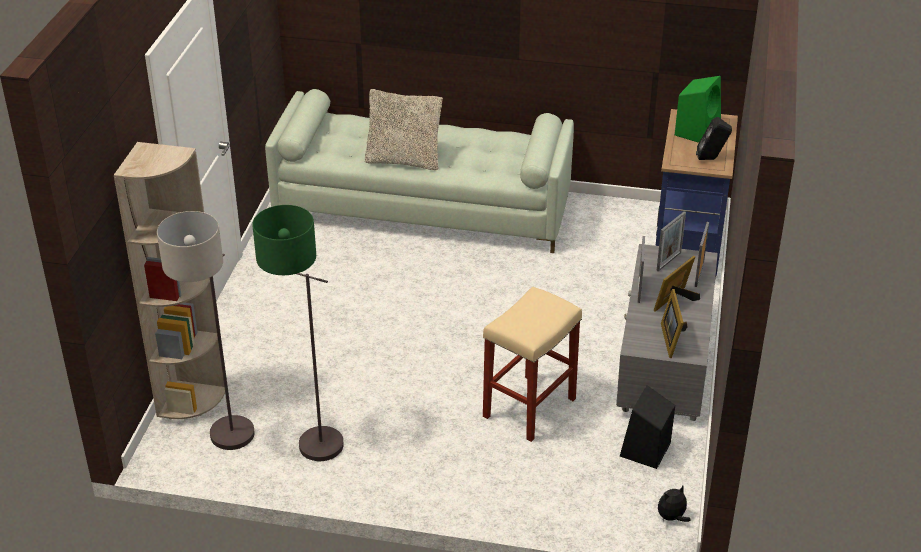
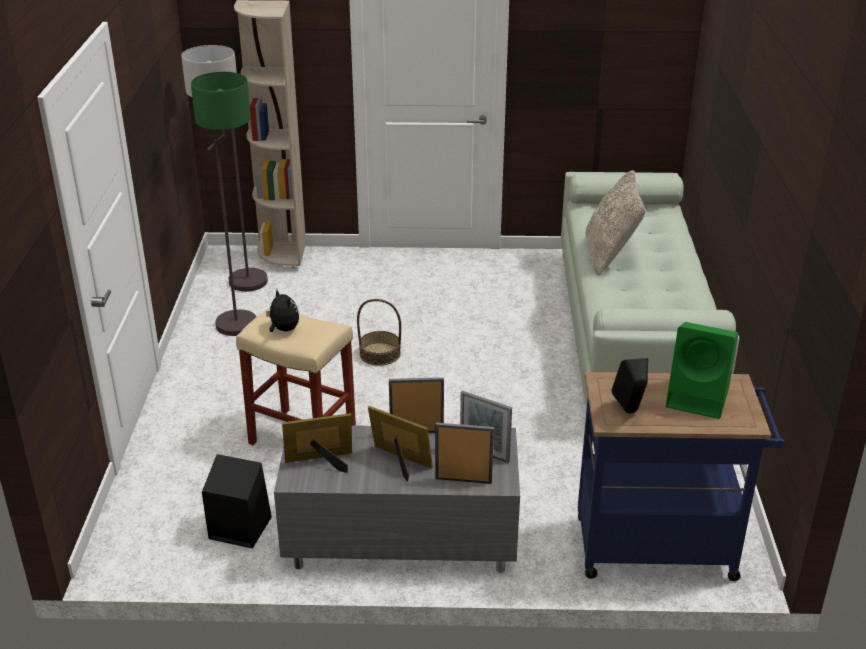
camera: 80 degrees right, 5 degrees down
(408, 350) = (380, 354): none -> basket
(672, 518) = (129, 554): plush toy -> plush toy (283, 330)

